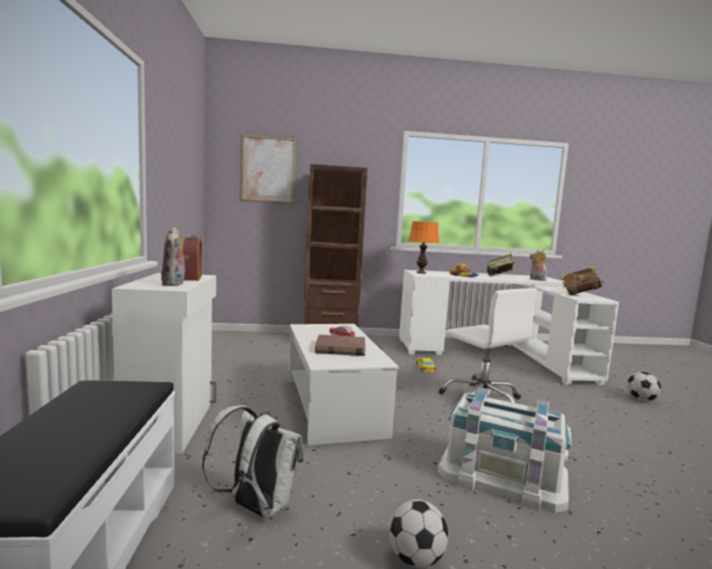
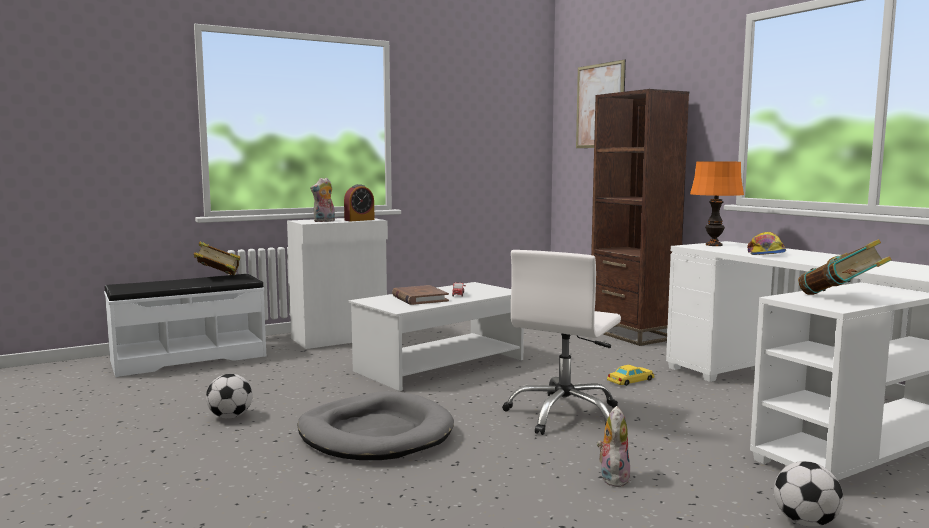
camera: 65 degrees right, 0 degrees up
(255, 507) = (258, 375): white backpack -> none
(499, 277) = (826, 261): book -> book (218, 277)
(502, 475) = (375, 433): white storage box -> grey dog bed
(536, 280) = (886, 272): plush toy -> plush toy (612, 478)

